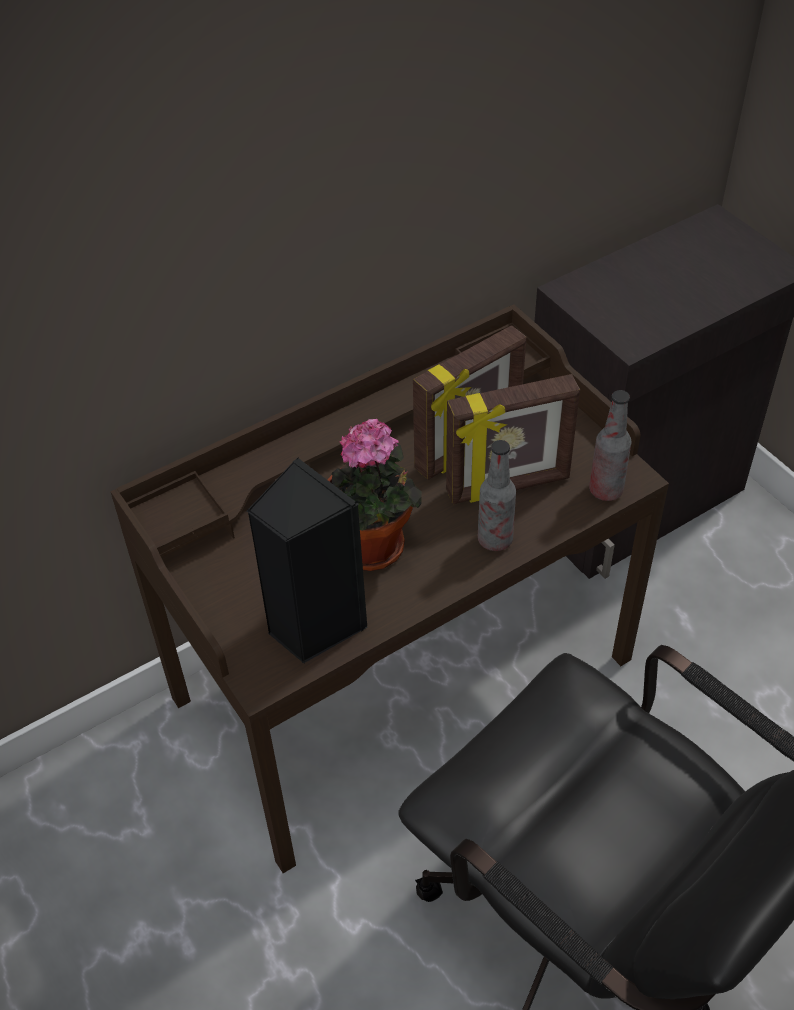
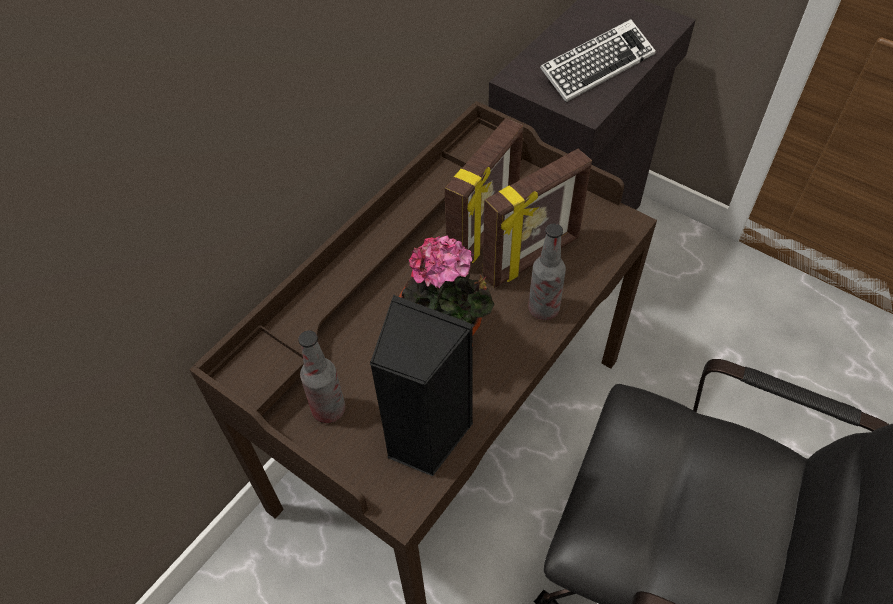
camera: 20 degrees left, 5 degrees up
(605, 490) = (611, 240): bottle -> bottle (328, 409)
(667, 298) = (596, 67): none -> keyboard

